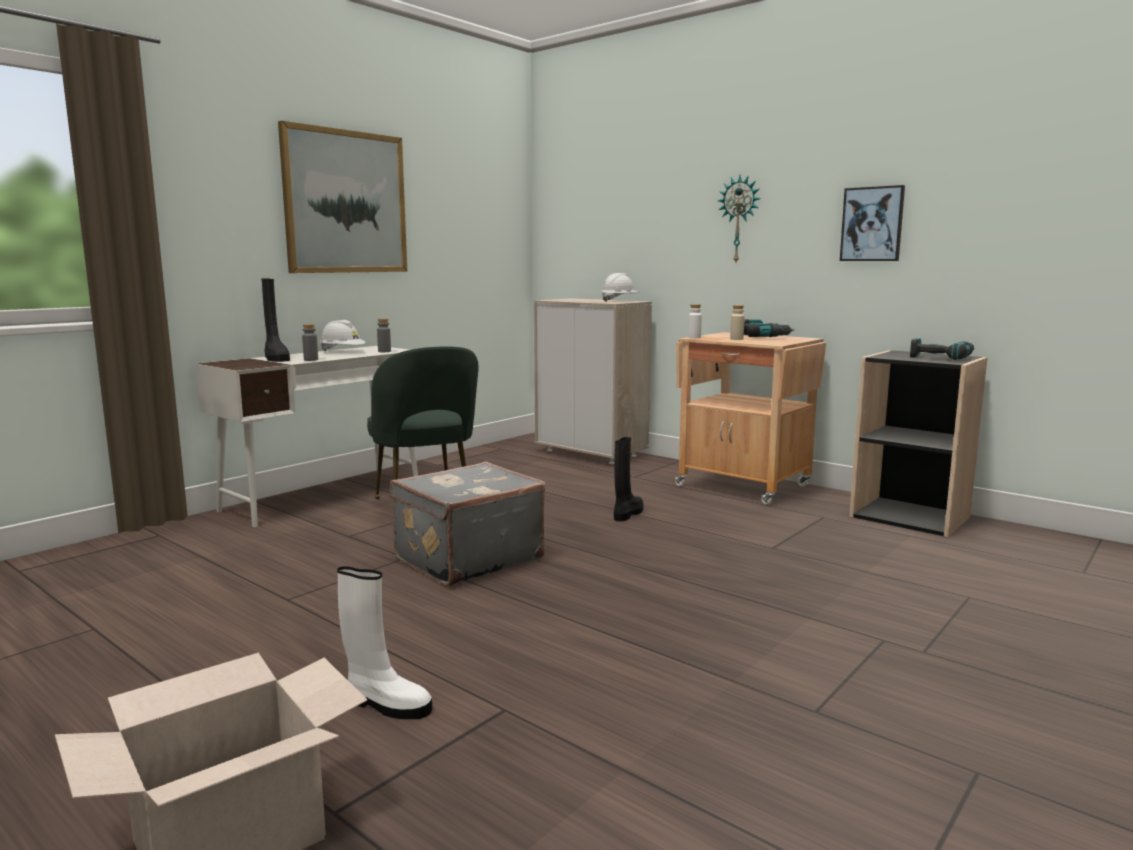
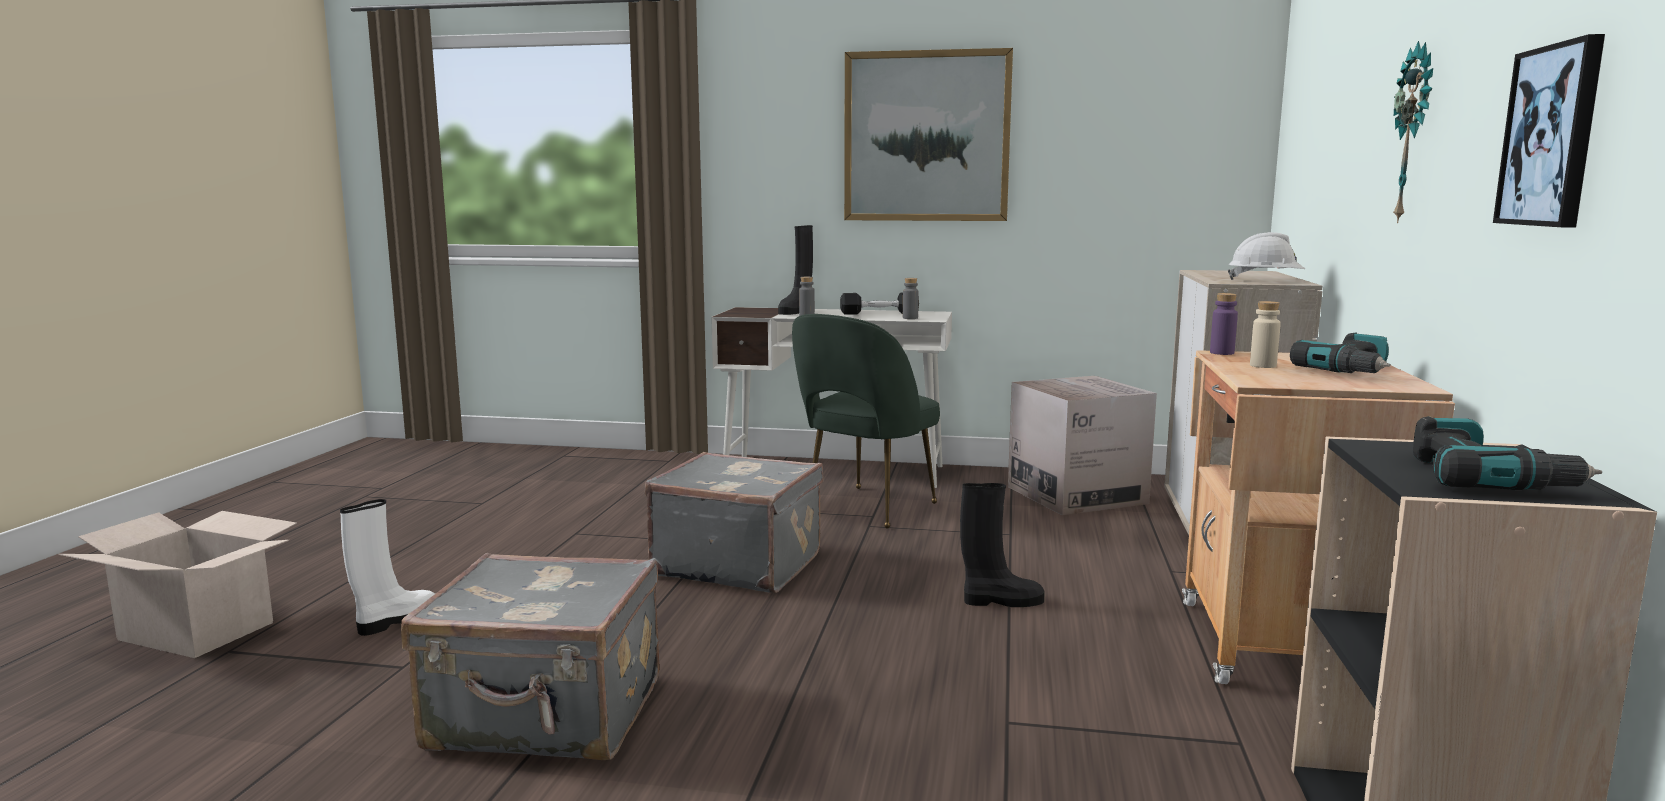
camera: 60 degrees right, 0 degrees up
(342, 352) = (879, 313): white hard hat -> black dumbbell
(386, 705) = (396, 621): white boot -> white boot turned 135 degrees counterclockwise
(496, 462) = (1076, 495): none -> cardboard box
(661, 660) = (547, 716): none -> grey suitcase
(694, 337) = (1222, 353): white bottle -> purple bottle

